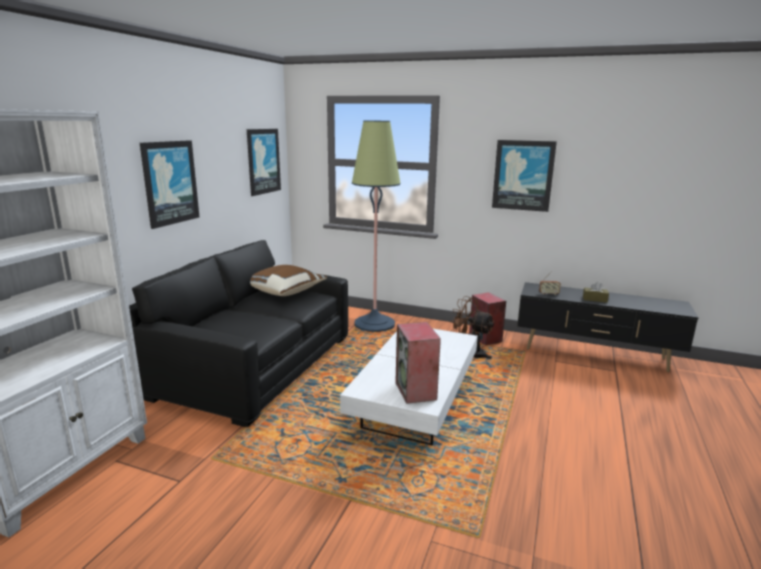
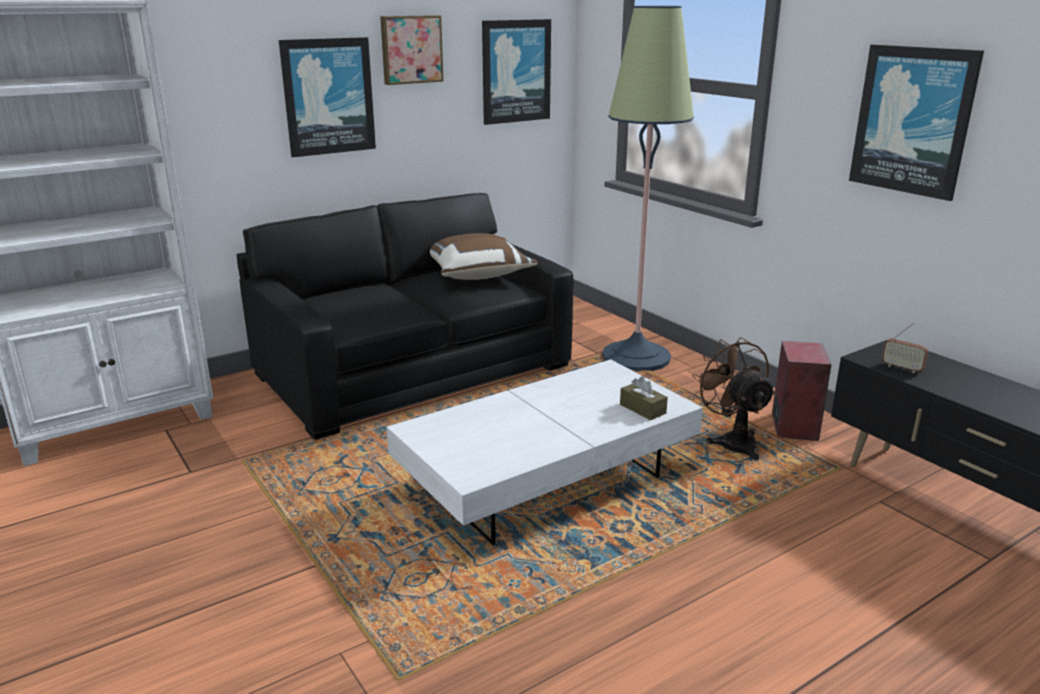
camera: 35 degrees right, 5 degrees up
(212, 148) = (411, 49): none -> picture
(416, 391) = (484, 454): speaker -> none
(594, 299) = (990, 400): brown tissue box -> brown tissue box (642, 409)

